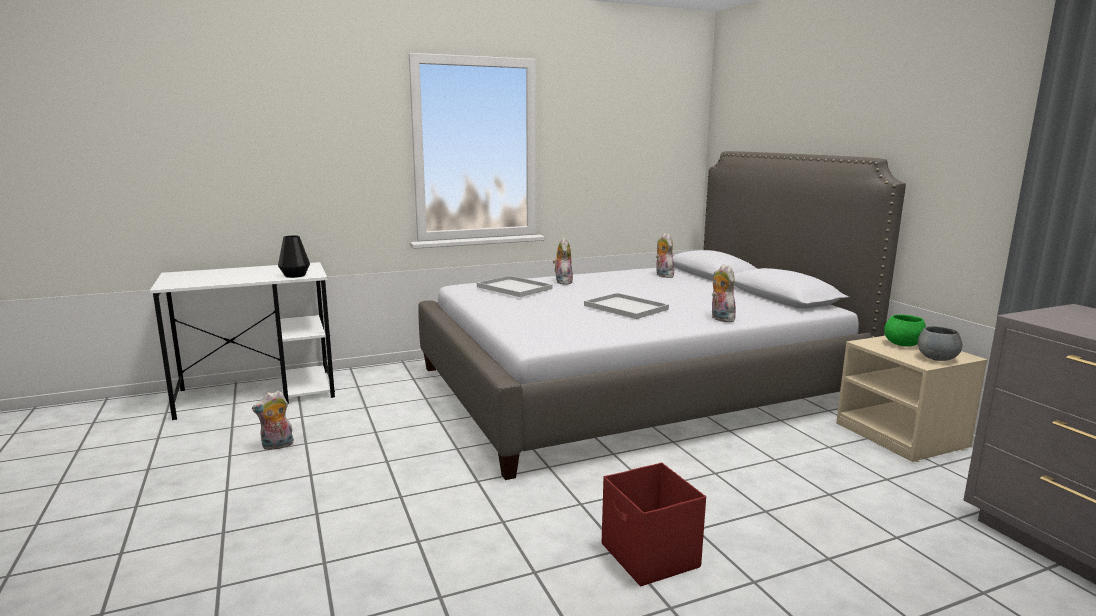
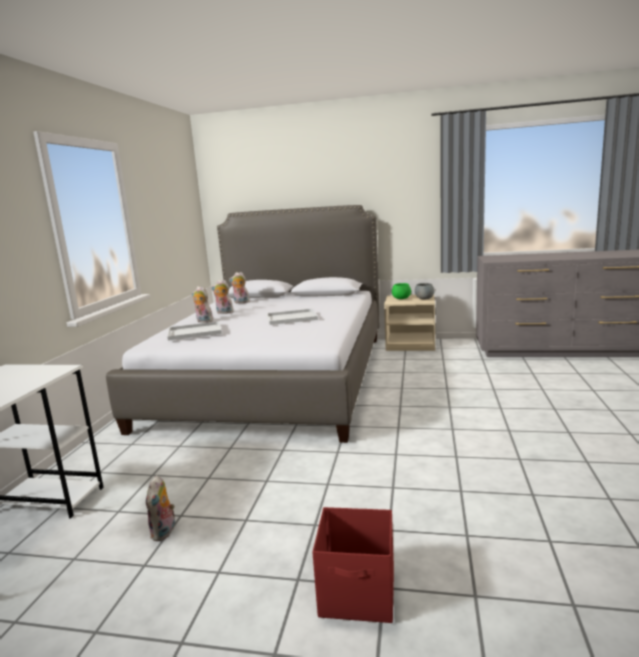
camera: 55 degrees left, 0 degrees up
(295, 275) = (43, 375): black vase -> none
(650, 557) = (464, 423): red storage box -> red storage box (359, 594)
(720, 318) = (344, 307): plush toy -> plush toy (224, 313)

